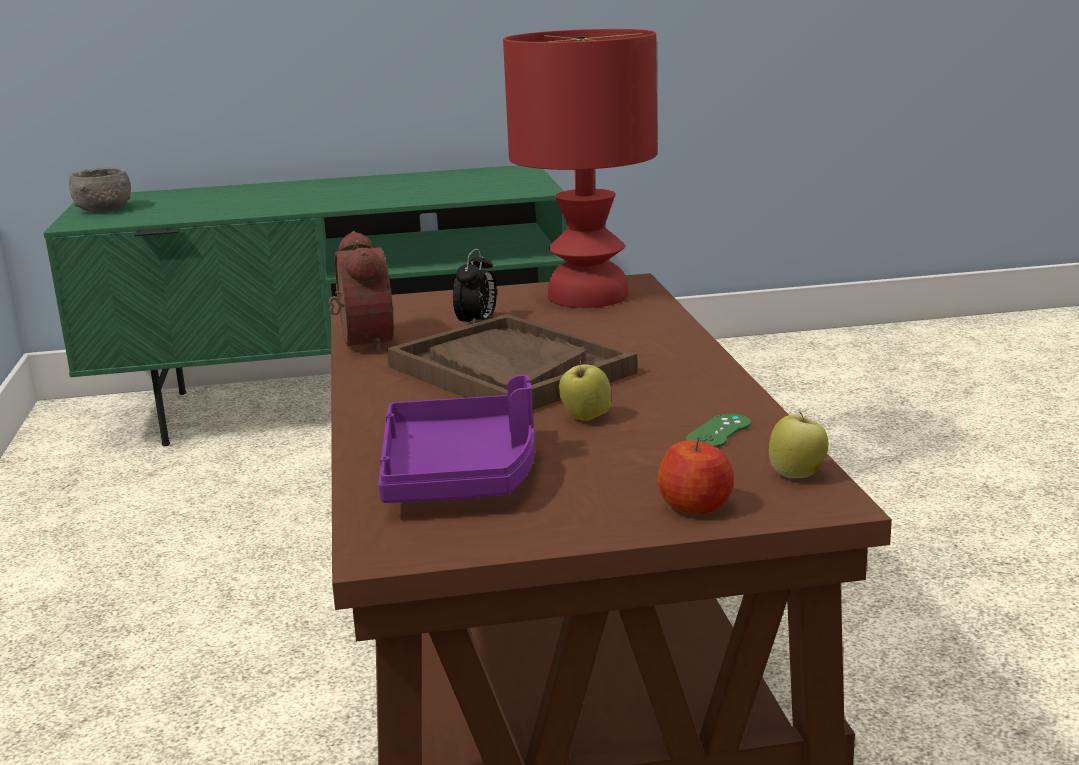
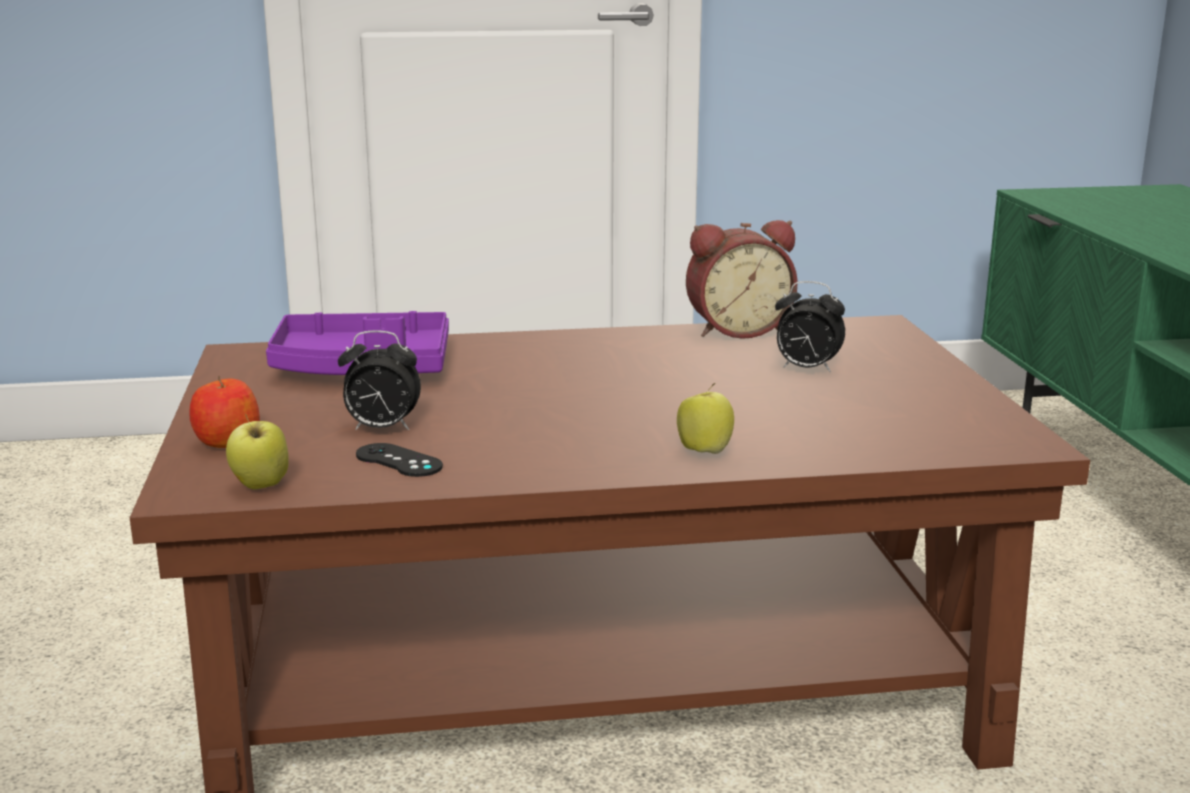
camera: 90 degrees right, 0 degrees up
(103, 209) = (1110, 194): grey bowl -> none
(509, 370) = (632, 382): brown tray -> none
(585, 418) = (470, 409): apple -> apple (704, 451)
(586, 296) = (936, 418): red table lamp -> none
(643, 446) = (381, 429): none -> alarm clock
(718, 432) = (398, 461): green game controller -> black game controller

